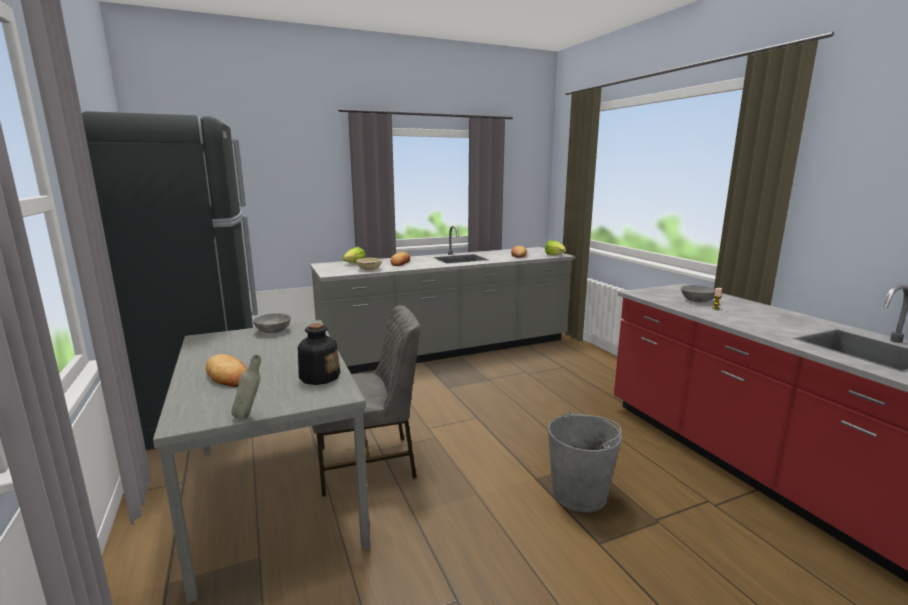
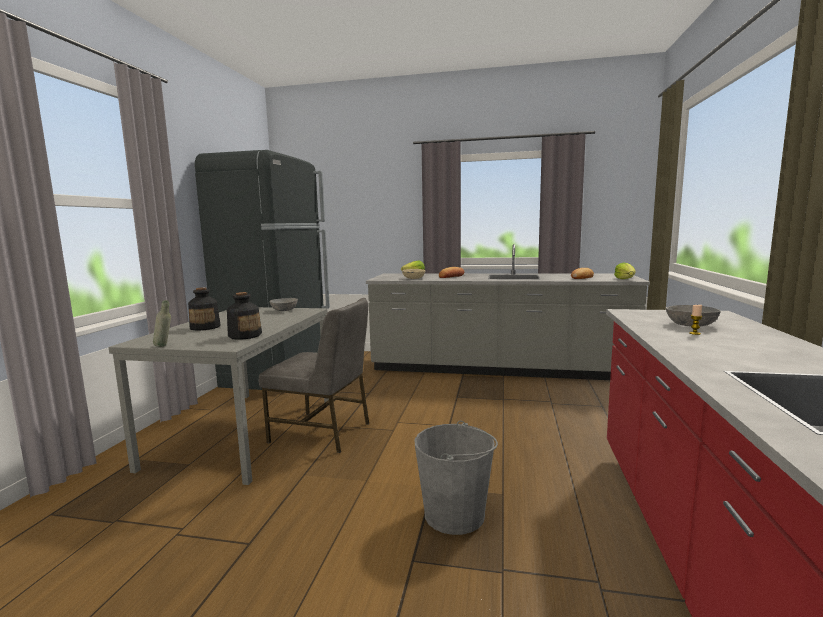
camera: 35 degrees right, 5 degrees down
(228, 375) = (205, 327): bread -> bottle

